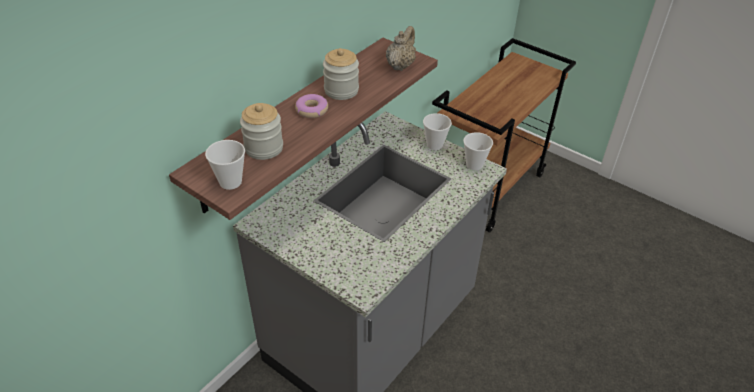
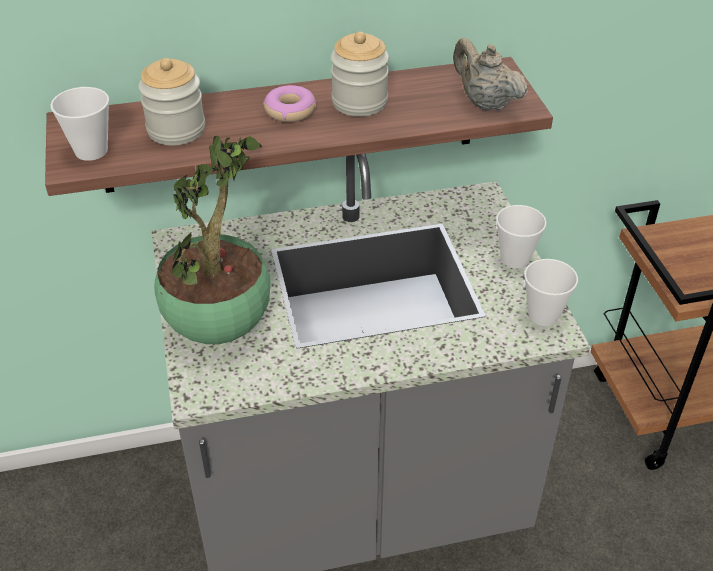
camera: 40 degrees right, 0 degrees up
(333, 252) = (220, 324): none -> potted plant
(400, 65) = (484, 103): beige teapot -> beige teapot turned 105 degrees counterclockwise

